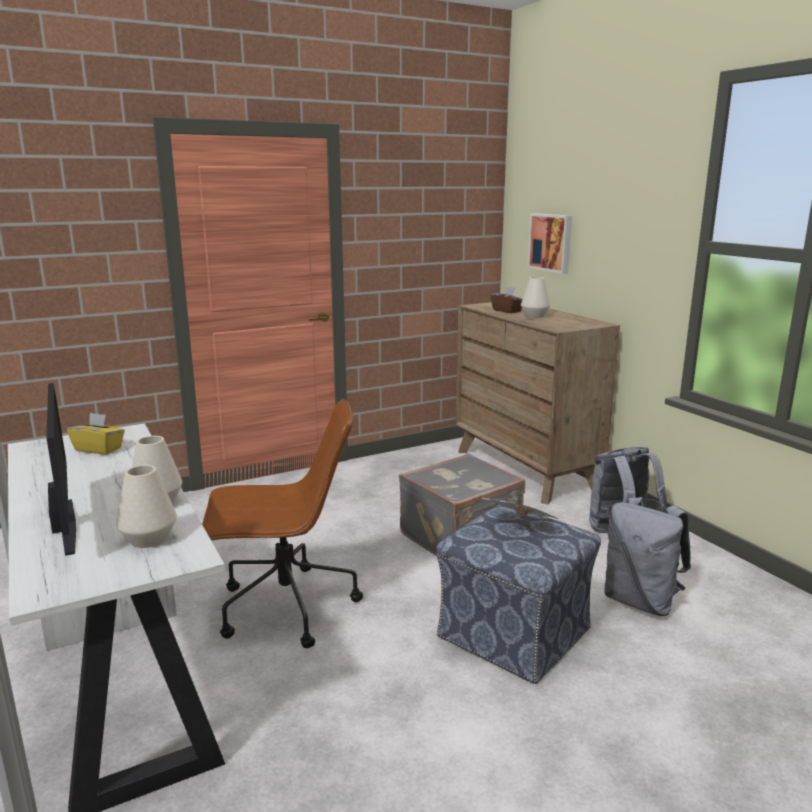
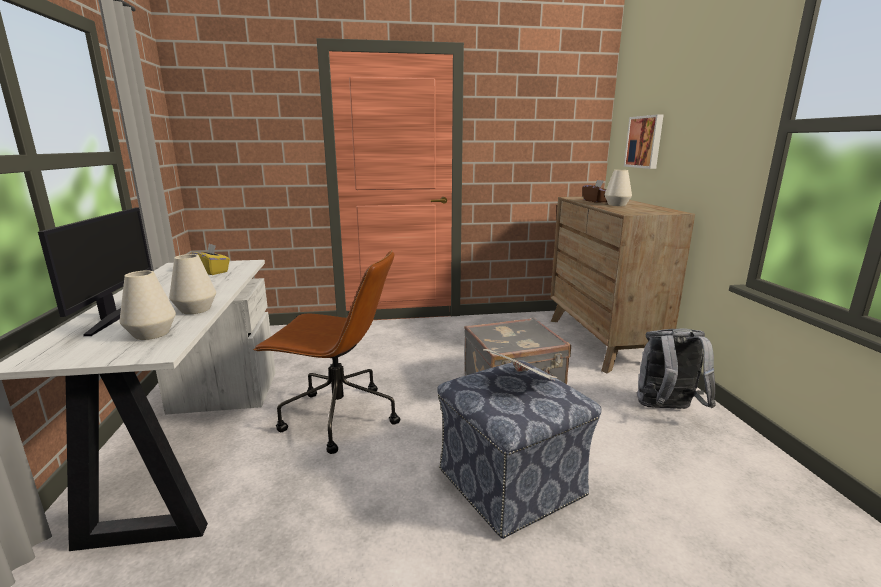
camera: 20 degrees right, 0 degrees up
(641, 601) = (656, 481): grey backpack -> none

